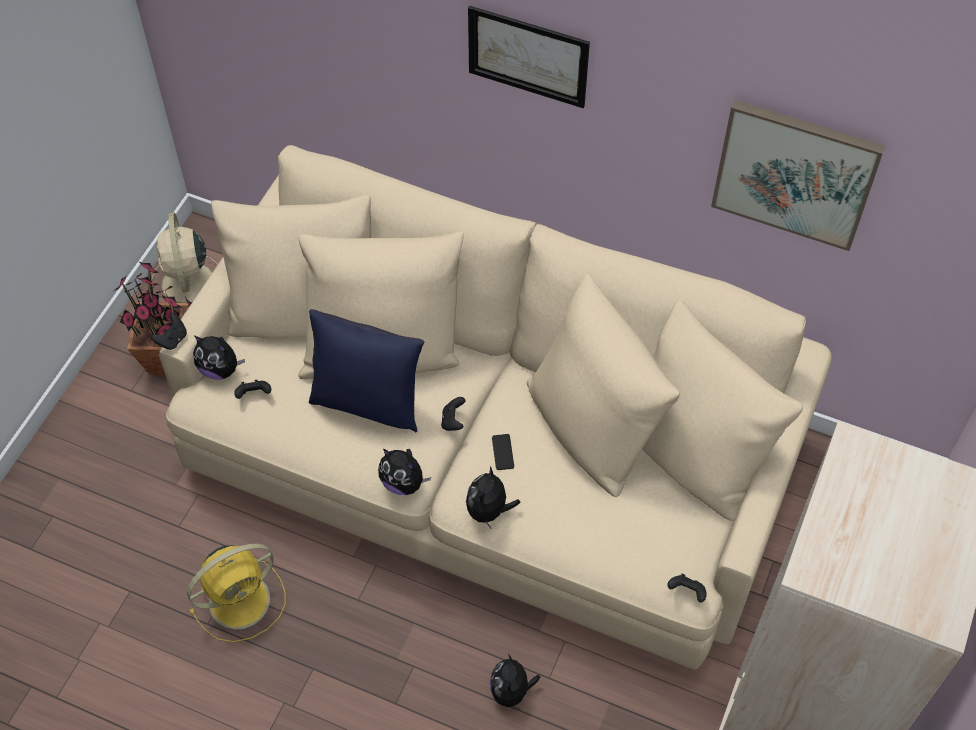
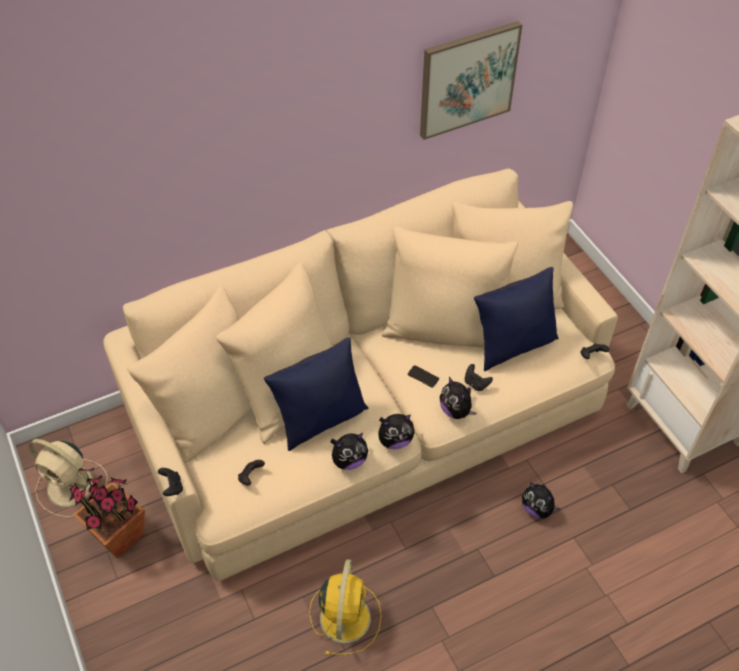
camera: 50 degrees left, 5 degrees down
(220, 369) = (209, 484): plush toy -> plush toy (349, 460)
(453, 421) = (378, 386): black game controller -> black game controller (476, 384)
(528, 56) = (279, 110): picture -> none
(625, 506) = (512, 345): none -> blue pillow

